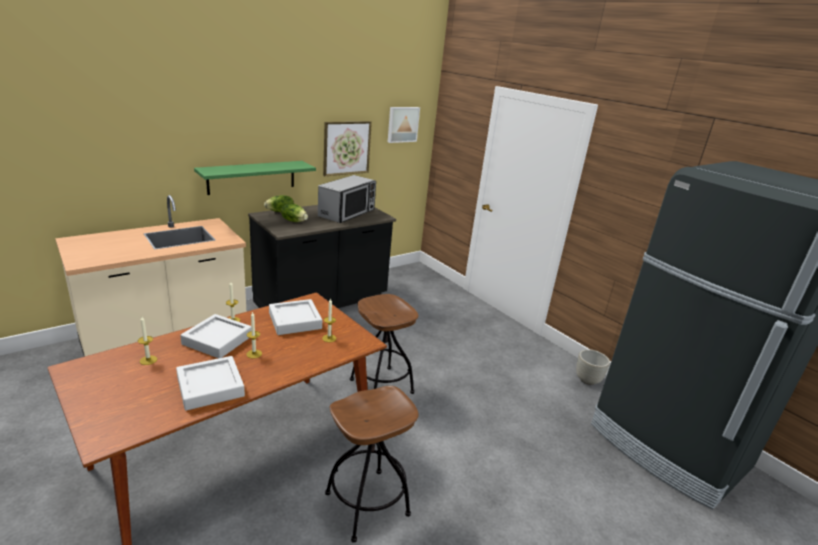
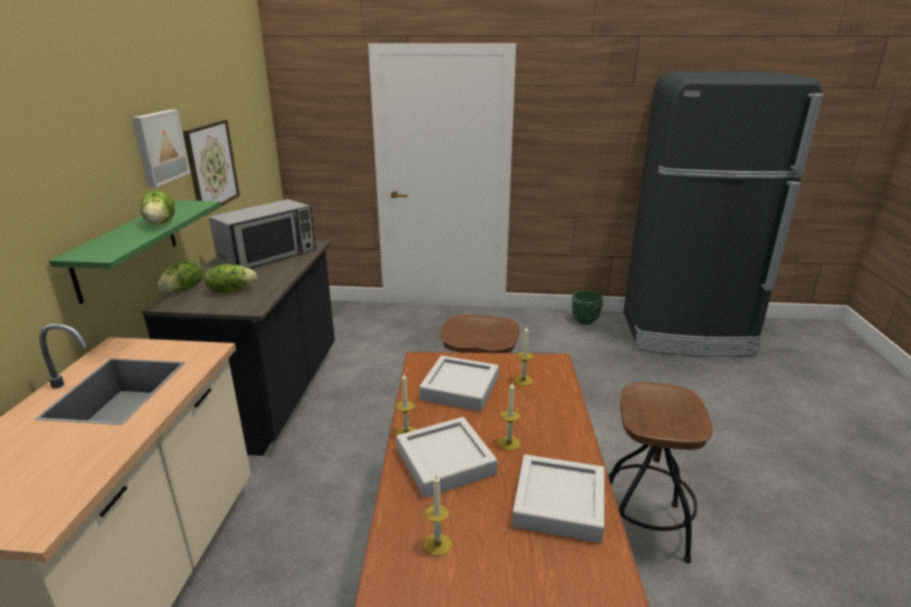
camera: 45 degrees left, 0 degrees up
(265, 168) = (161, 223): none -> lettuce
(347, 213) = (269, 256): microwave -> microwave turned 60 degrees clockwise
(402, 124) = (249, 117): picture -> picture (159, 147)
(587, 380) = (584, 321): grey planter -> green planter

